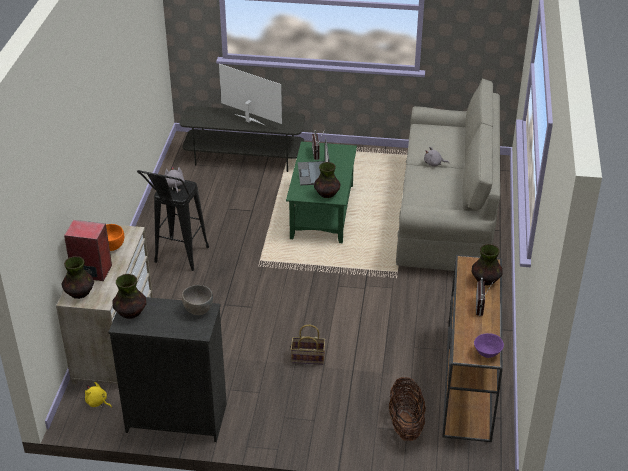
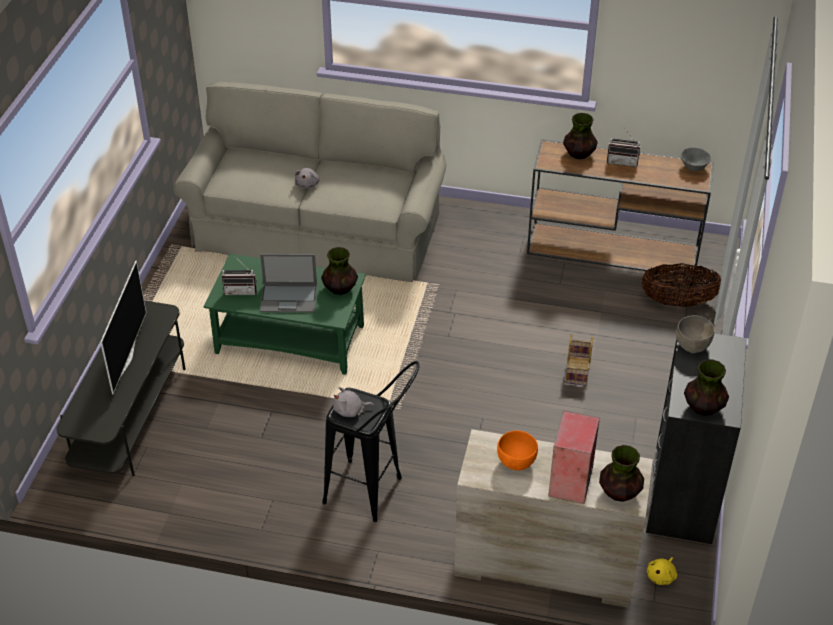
camera: 85 degrees left, 5 degrees up
(249, 120) = (126, 359): television -> television turned 150 degrees clockwise
(486, 353) = (693, 168): purple bowl -> grey bowl

